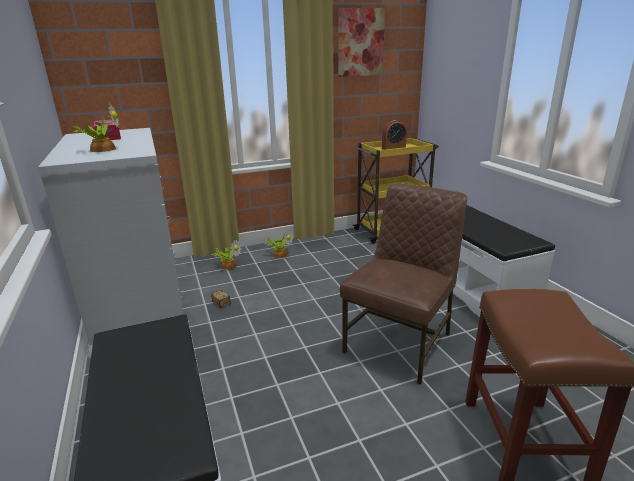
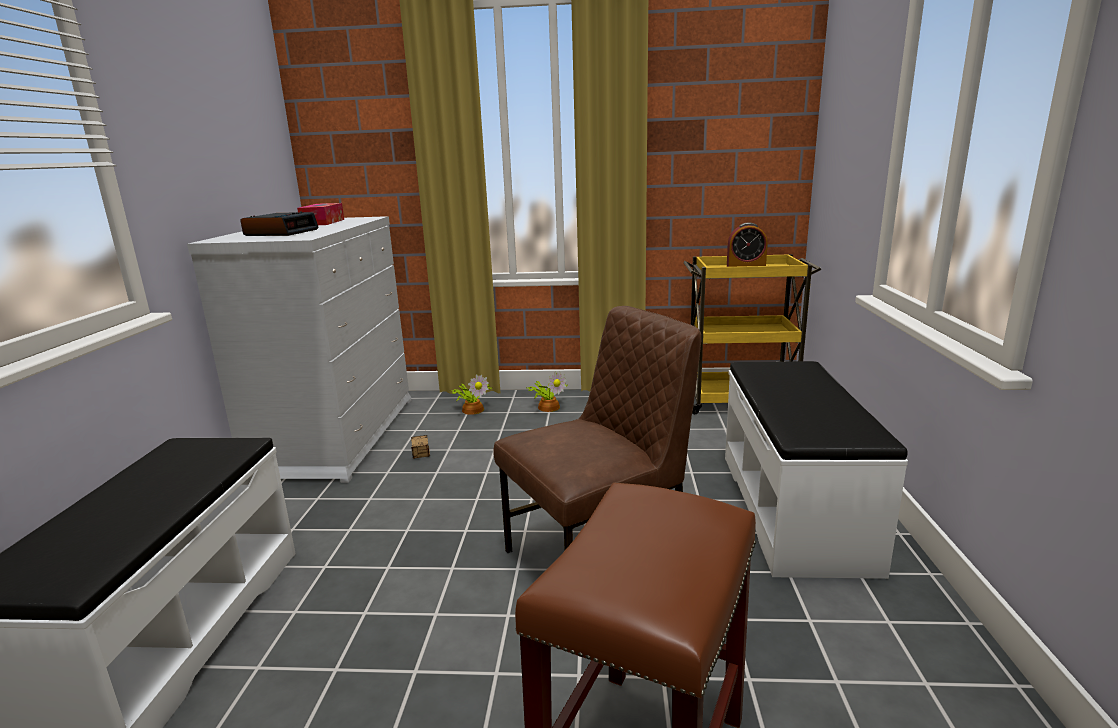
camera: 25 degrees right, 5 degrees down
(102, 149) = (281, 232): potted plant -> alarm clock
(360, 43) = (702, 104): picture -> none

